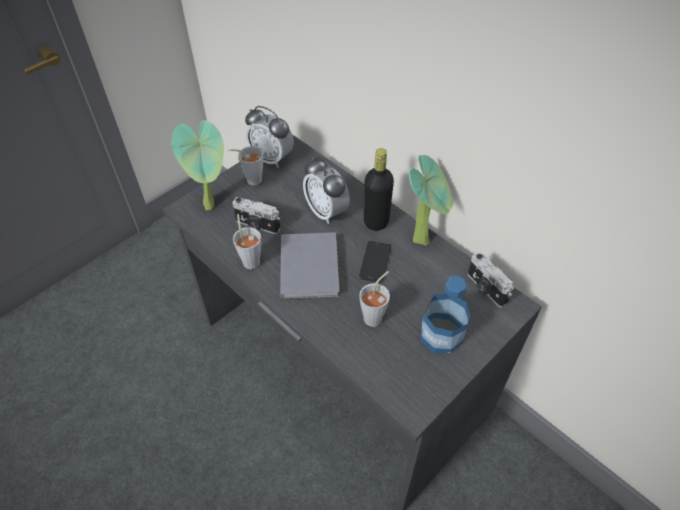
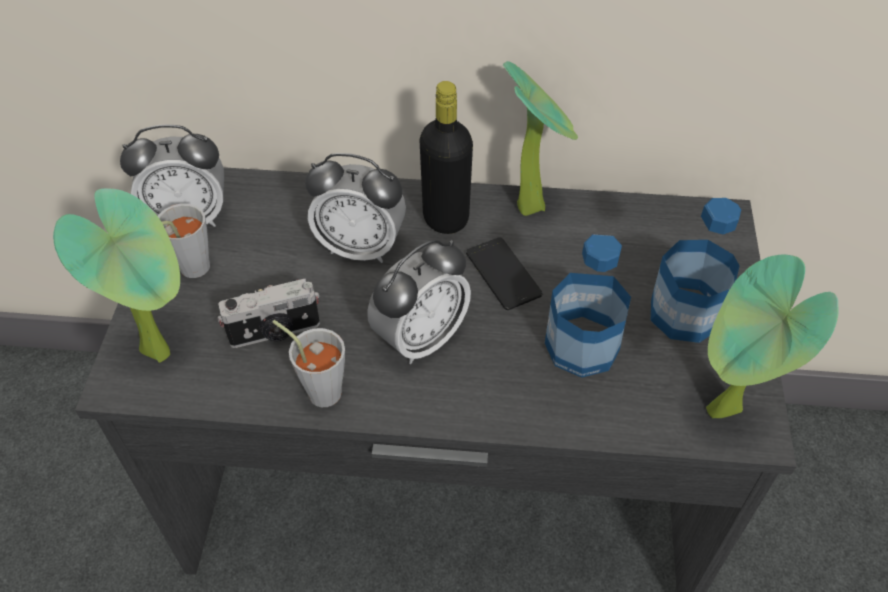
camera: 40 degrees left, 0 degrees up
(310, 266) = (420, 338): grey book -> alarm clock
(375, 316) = (582, 346): grey cup -> bottle
(407, 391) = (723, 415): none -> potted plant
(485, 289) = (671, 220): camera -> none

